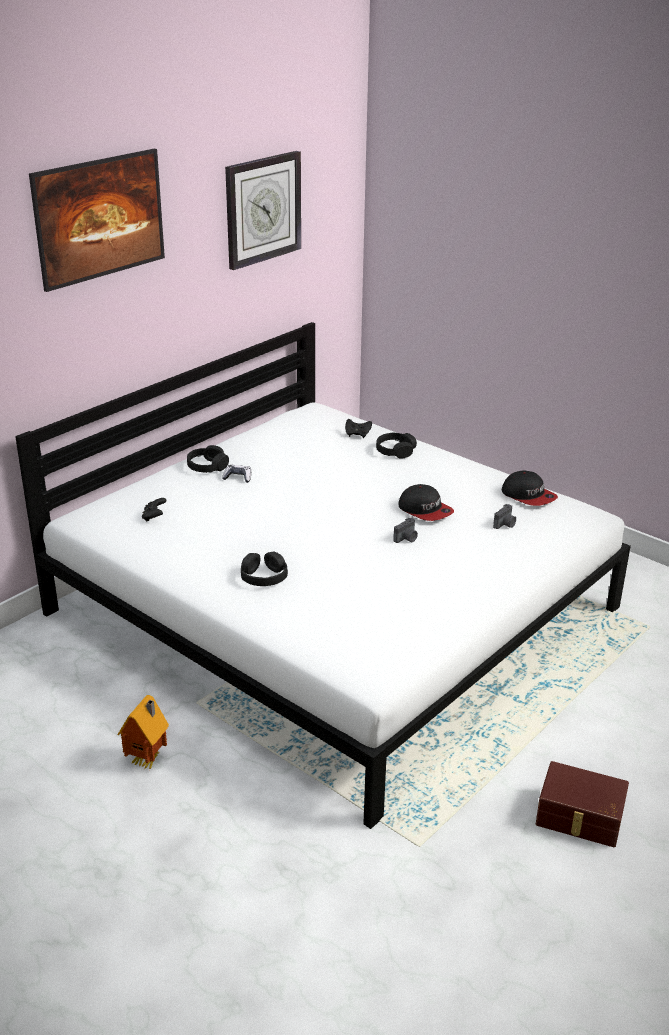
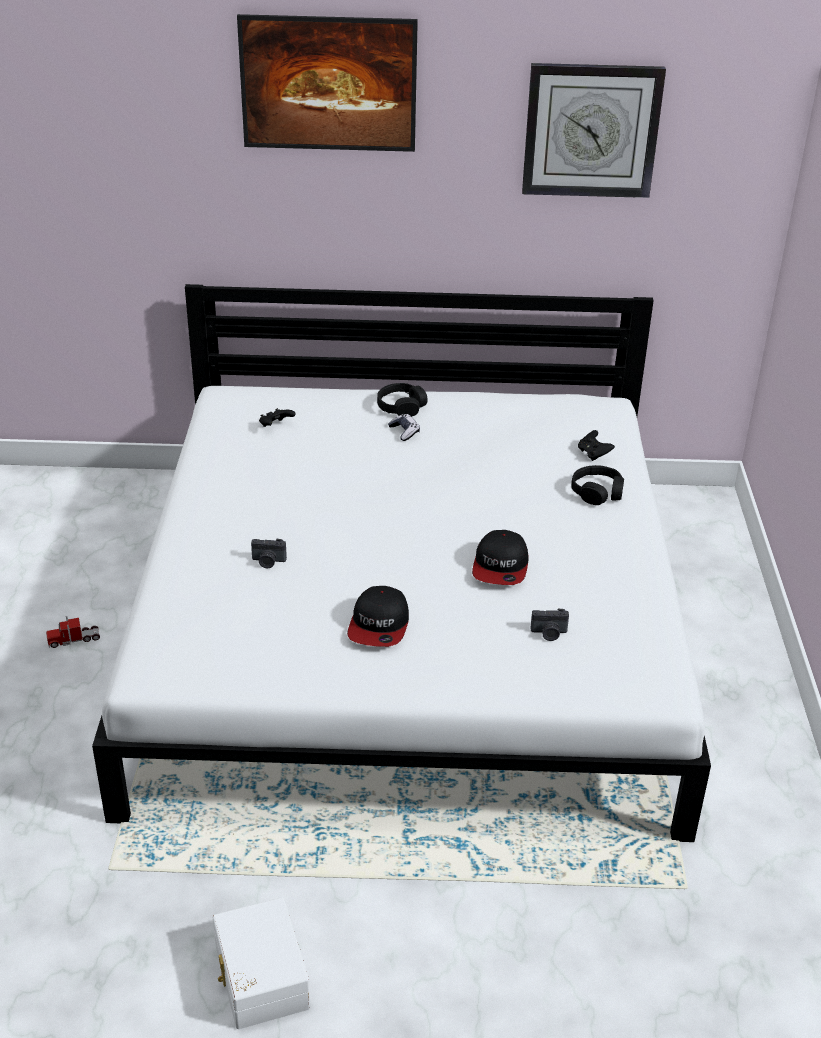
camera: 50 degrees right, 5 degrees up
(148, 761) = (74, 639): toy house -> toy truck
(264, 577) = (250, 530): black headphones -> none
(406, 539) = (428, 580): camera -> camera (268, 562)
(528, 496) = (637, 623): cap -> cap (379, 625)
(579, 818) = (259, 977): brown storage box -> white storage box

